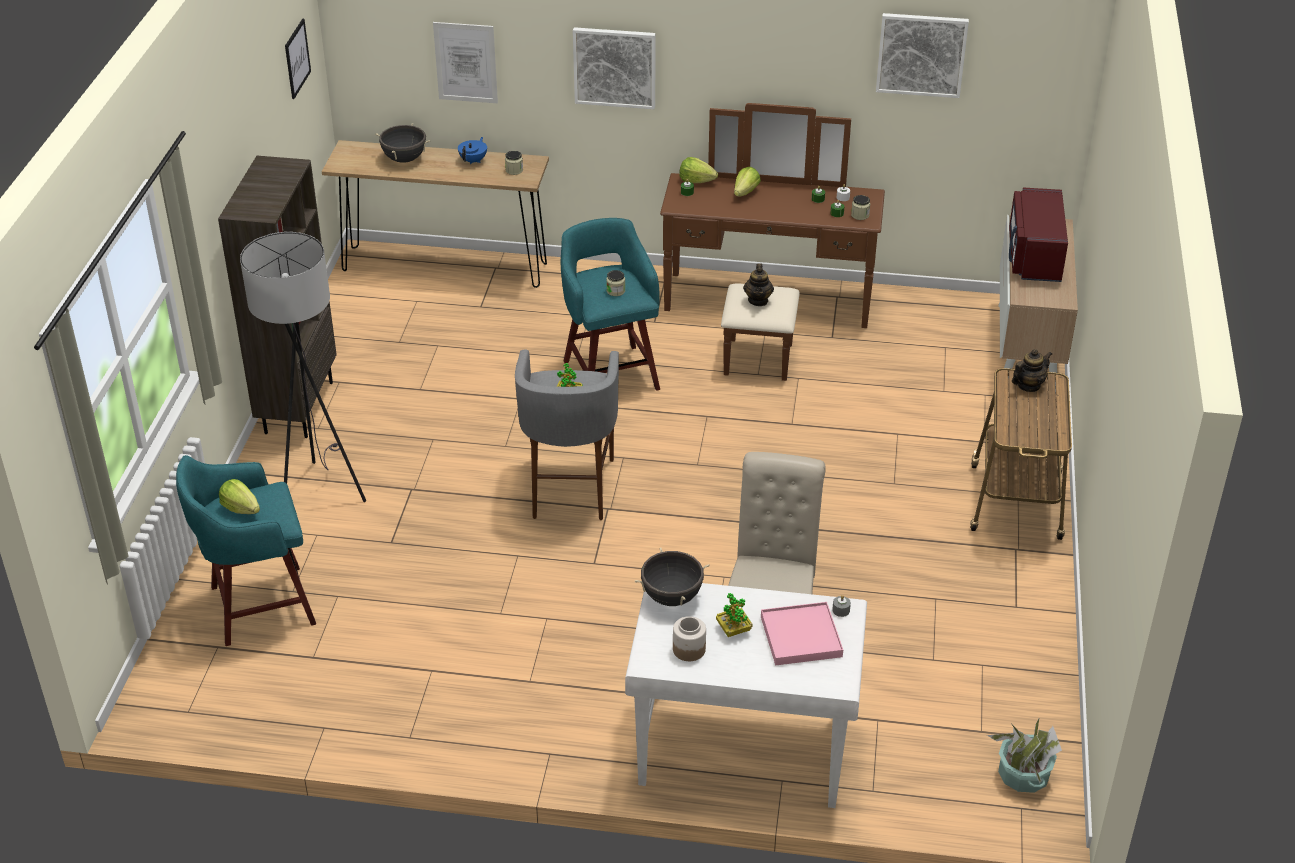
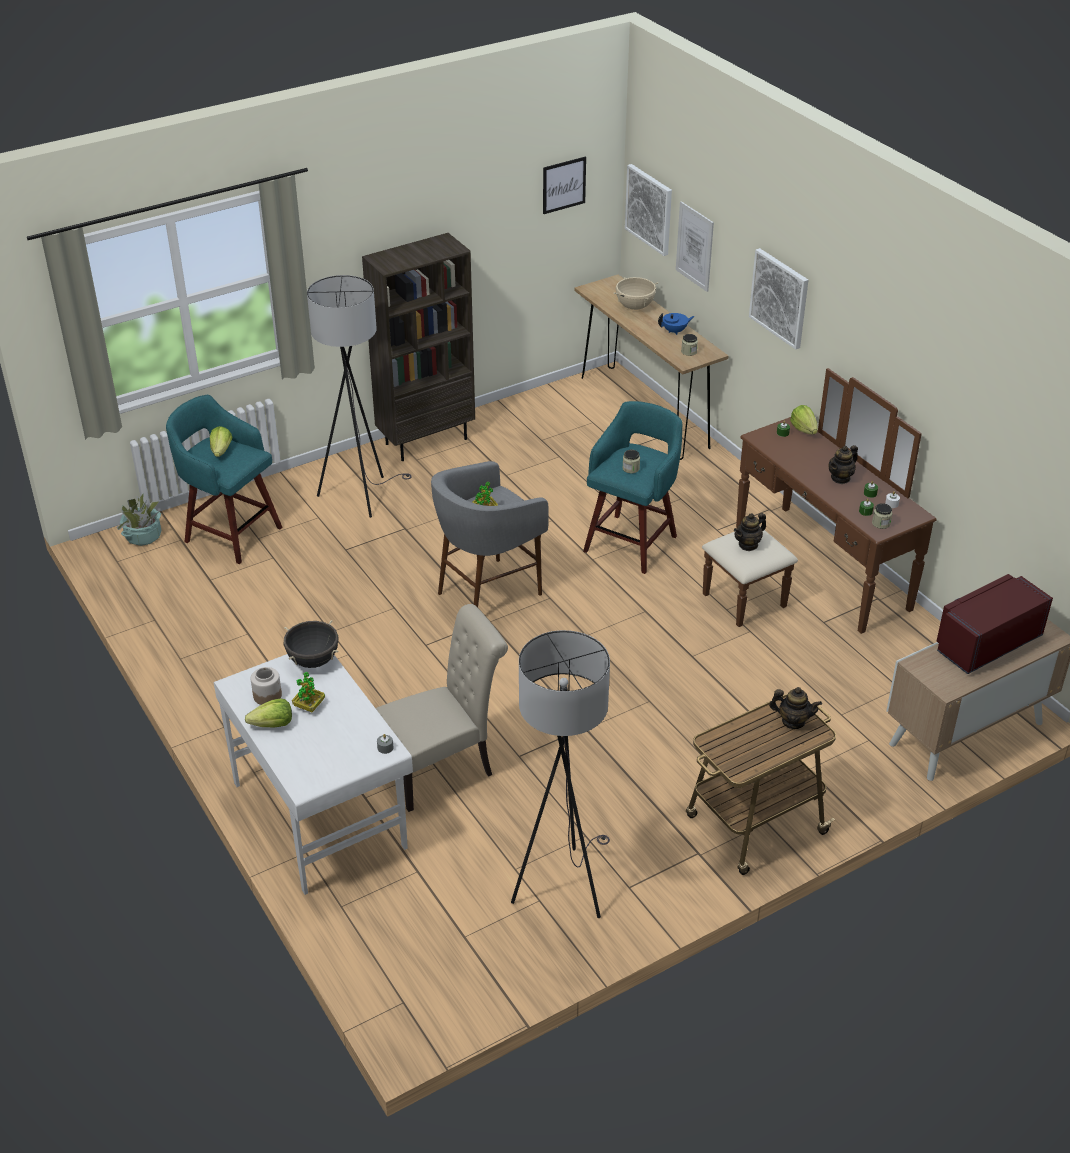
camera: 50 degrees right, 0 degrees up
(404, 159) = (635, 307): black cooking pot -> beige cooking pot
(745, 192) = (824, 457): lettuce -> lettuce (273, 725)
(781, 200) = (840, 478): none -> teapot
(801, 636) = (335, 742): pink tray -> none
(921, 54) = (988, 399): picture -> picture (649, 209)
(975, 641) = (562, 883): none -> grey floor lamp
(1023, 776) = (440, 986): potted plant -> potted plant (143, 536)

